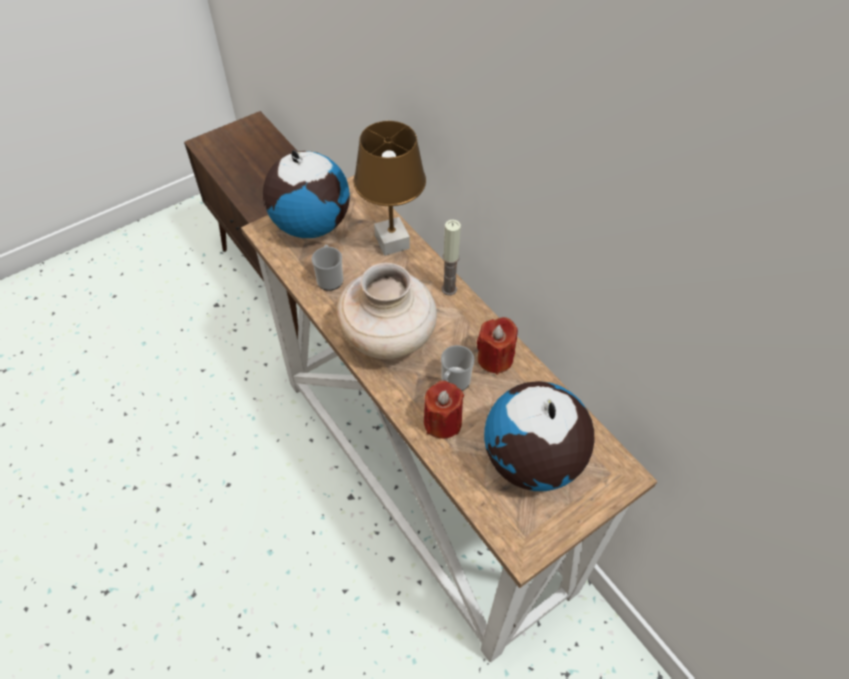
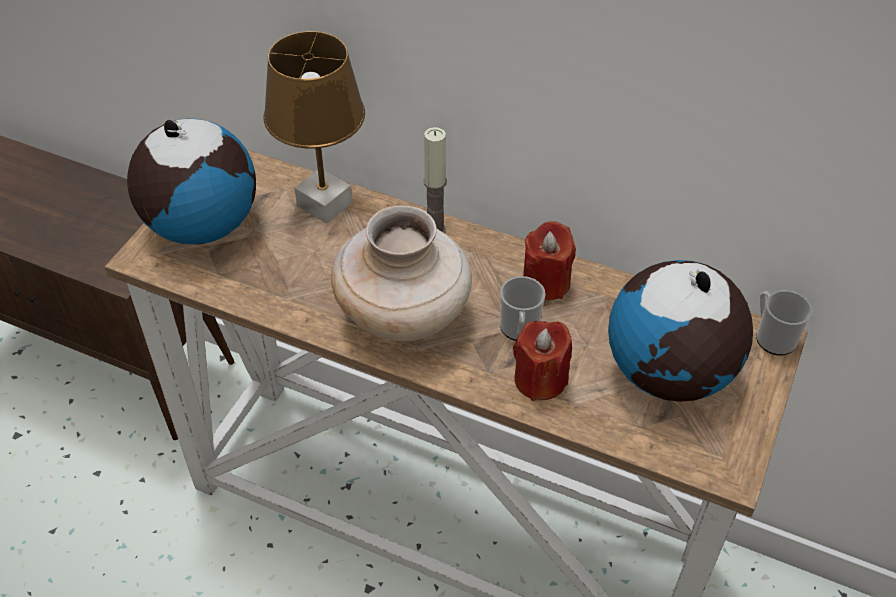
camera: 30 degrees left, 5 degrees down
(329, 278) = (276, 278): mug -> mug (772, 337)

